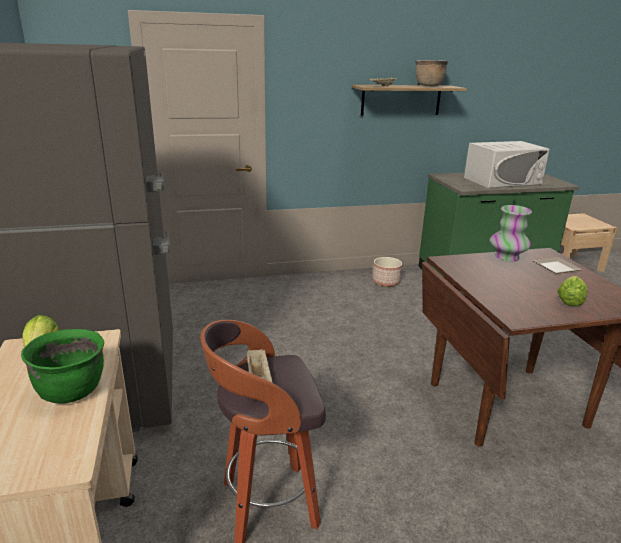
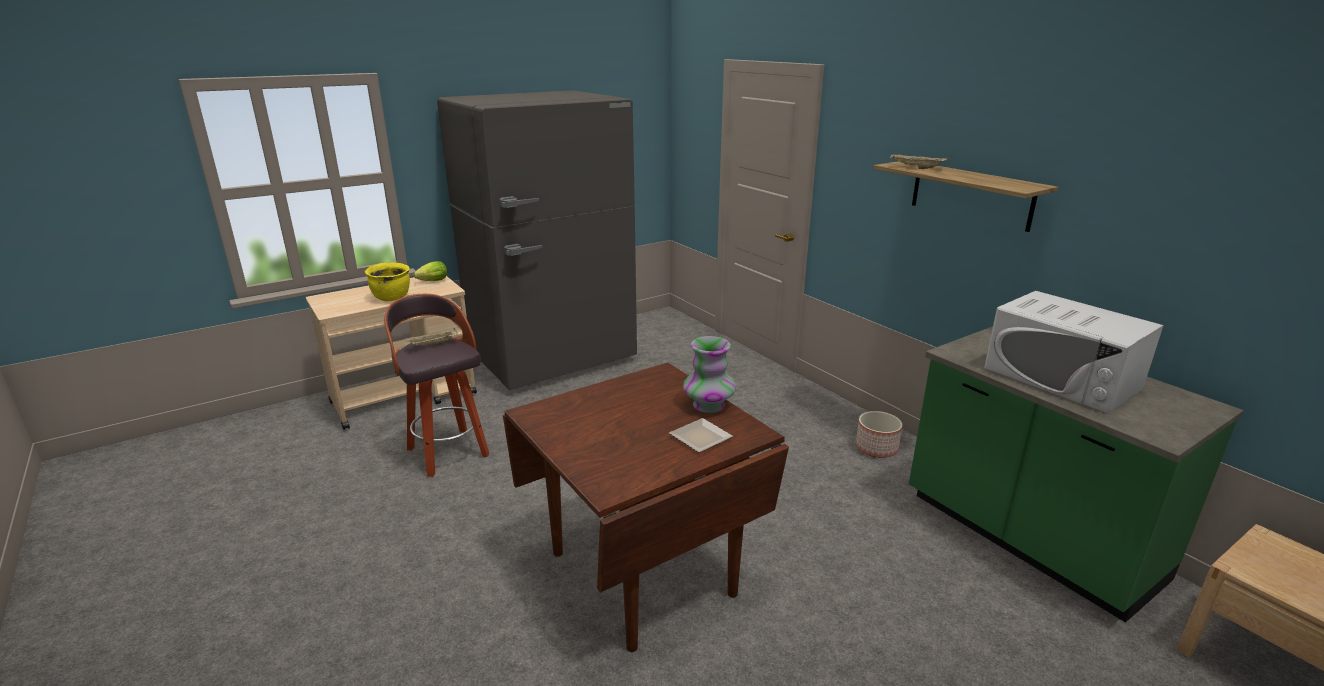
camera: 70 degrees right, 0 degrees up
(72, 391) = (392, 298): green cooking pot -> yellow cooking pot
(428, 86) = (993, 179): brown cooking pot -> none
(569, 301) = (594, 443): lettuce -> none

